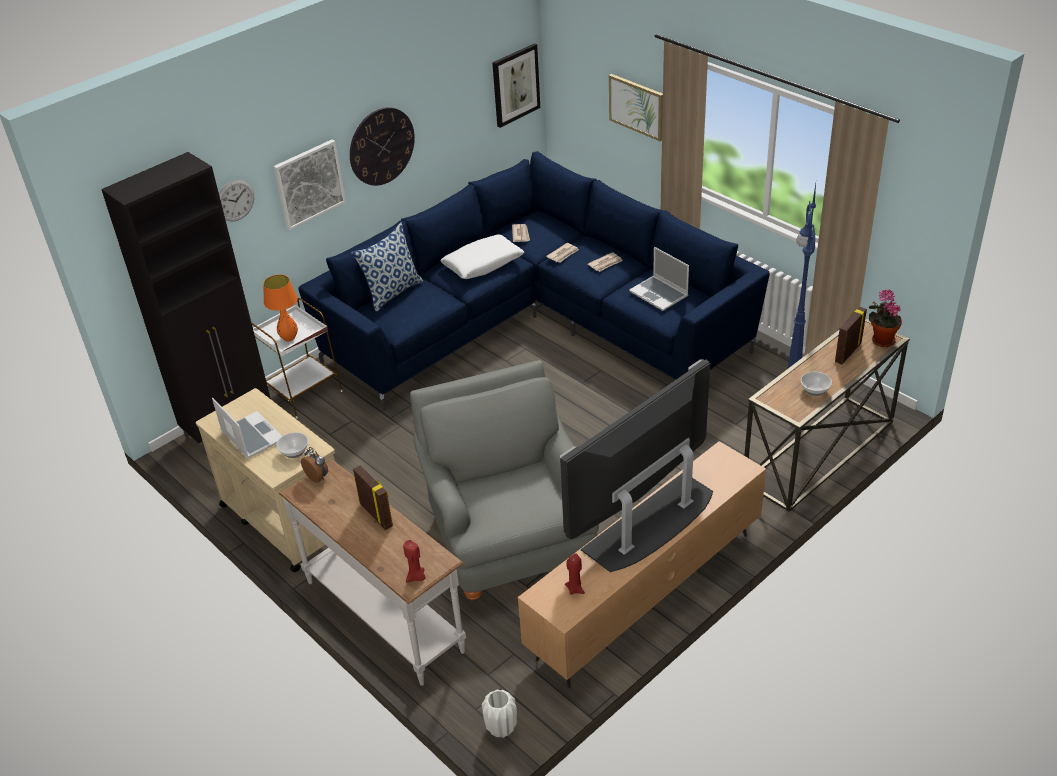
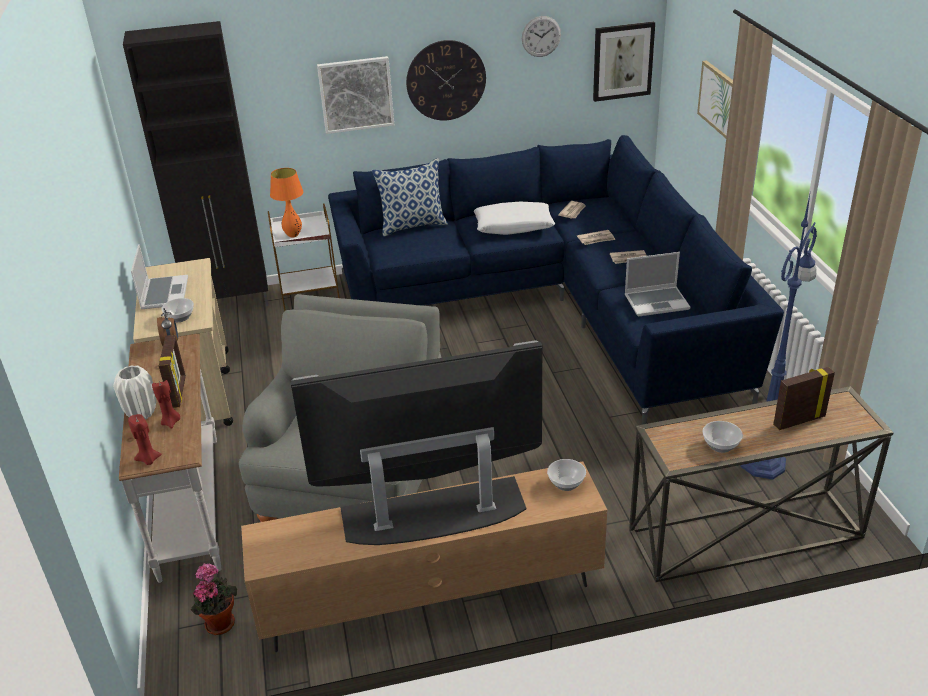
camera: 30 degrees right, 5 degrees down
(235, 200) = (271, 86): wall clock -> wall clock (541, 36)
(502, 728) = (181, 659): white vase -> white vase (142, 414)
(575, 589) = (298, 543): red candle -> red candle (171, 422)
(659, 294) = (657, 302): laptop -> laptop turned 90 degrees counterclockwise
(723, 461) = (567, 483): none -> bowl
(881, 340) = (853, 421): potted plant -> potted plant (219, 621)

